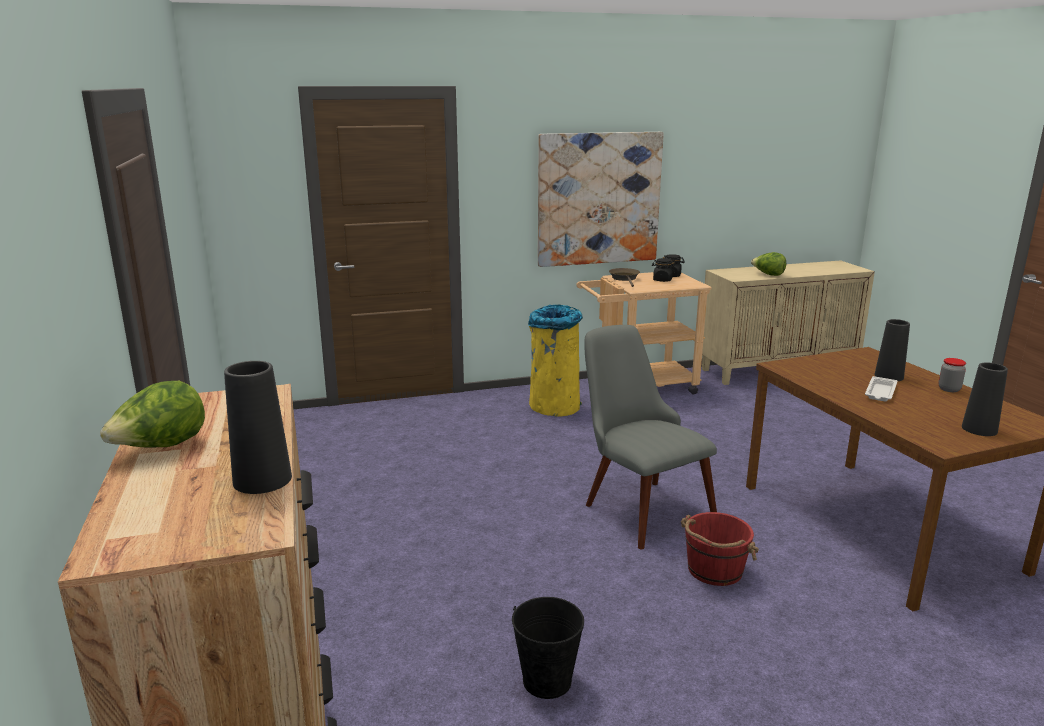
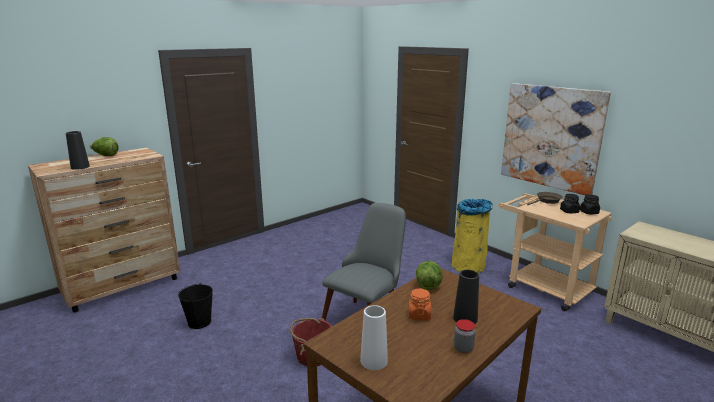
camera: 65 degrees right, 0 degrees up
(768, 275) = (676, 244): lettuce -> lettuce (428, 285)
(880, 393) = (419, 315): white tray -> orange jar
(979, 429) = (374, 361): black vase -> white vase

